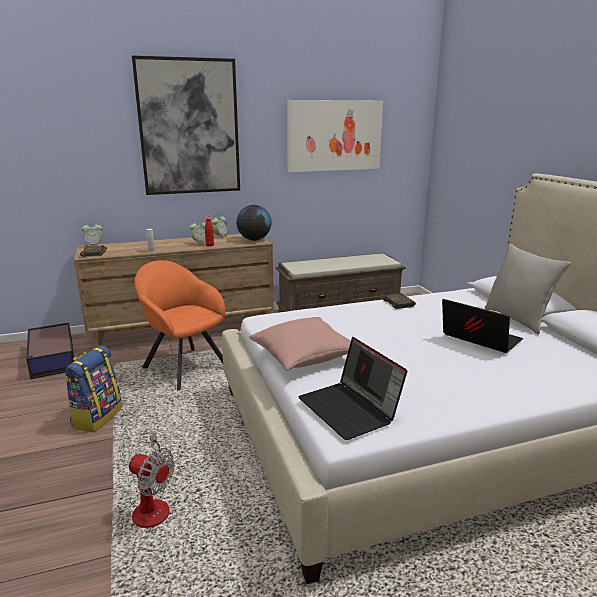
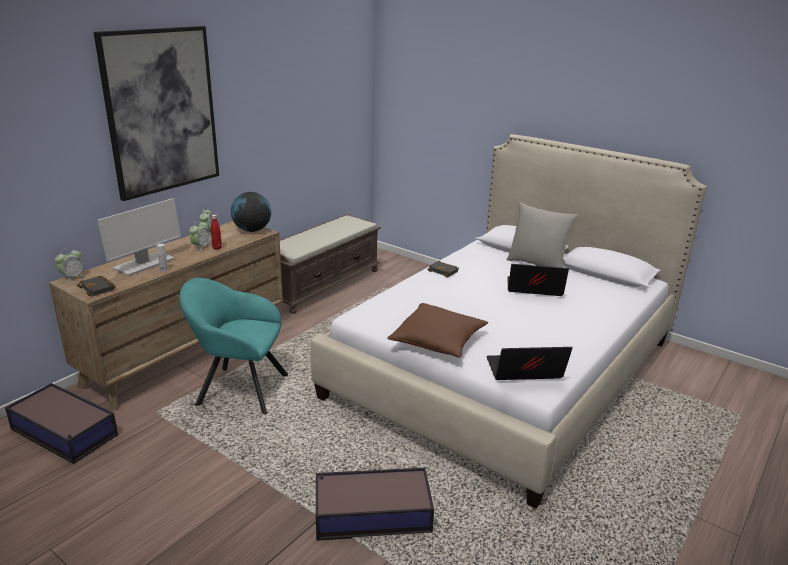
camera: 35 degrees left, 5 degrees up
(97, 417) = (216, 470): backpack -> none
(146, 246) = (144, 264): none -> monitor
(152, 504) = (371, 513): fan -> storage box
(183, 366) = (238, 389): orange armchair -> turquoise armchair
(304, 356) = (438, 341): pink pillow -> brown pillow
(334, 135) = (298, 99): picture -> none
(350, 409) = (523, 372): laptop -> laptop turned 150 degrees clockwise

